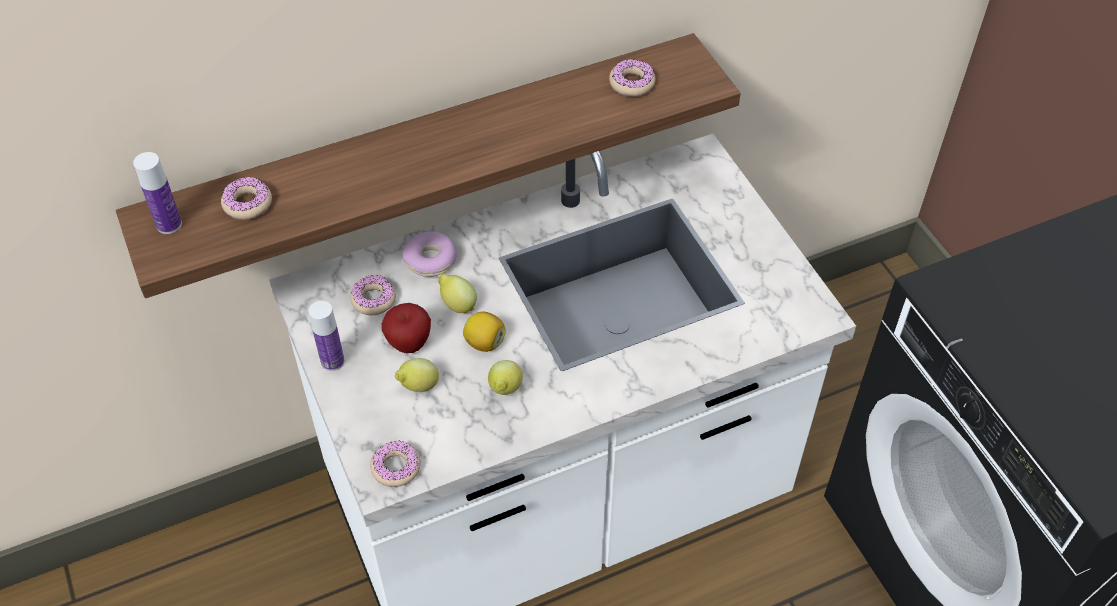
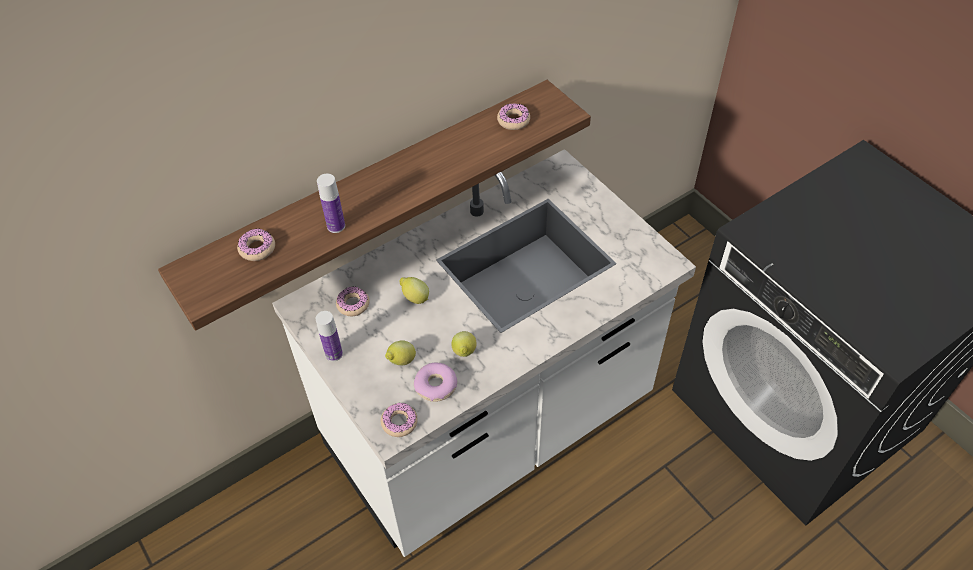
camera: 10 degrees left, 0 degrees up
(169, 224) = (201, 273): bottle -> bottle (336, 226)
(409, 344) = (387, 332): apple -> none
(431, 260) = (388, 269): donut -> donut (436, 386)
(484, 342) = (441, 321): lemon -> none

